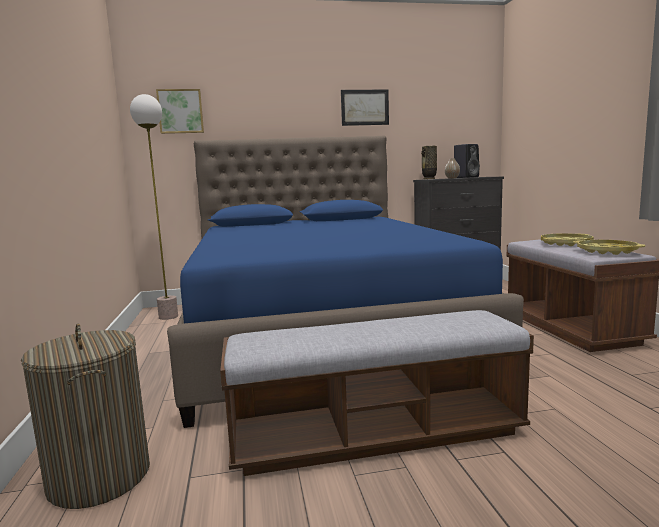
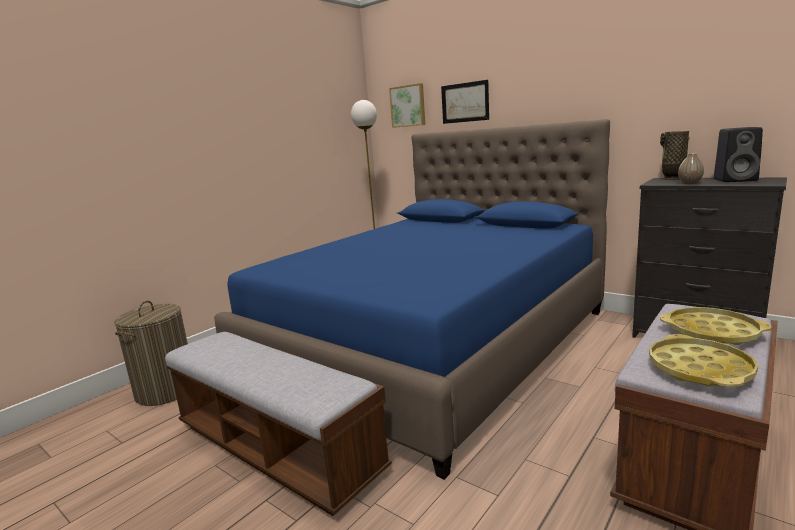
camera: 50 degrees right, 5 degrees up
(365, 107) = (590, 82): picture -> picture (465, 102)

